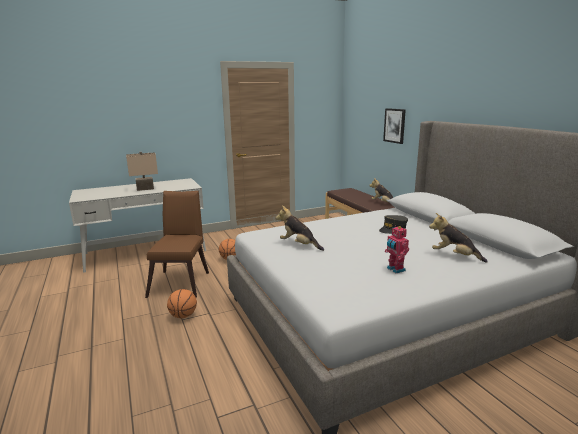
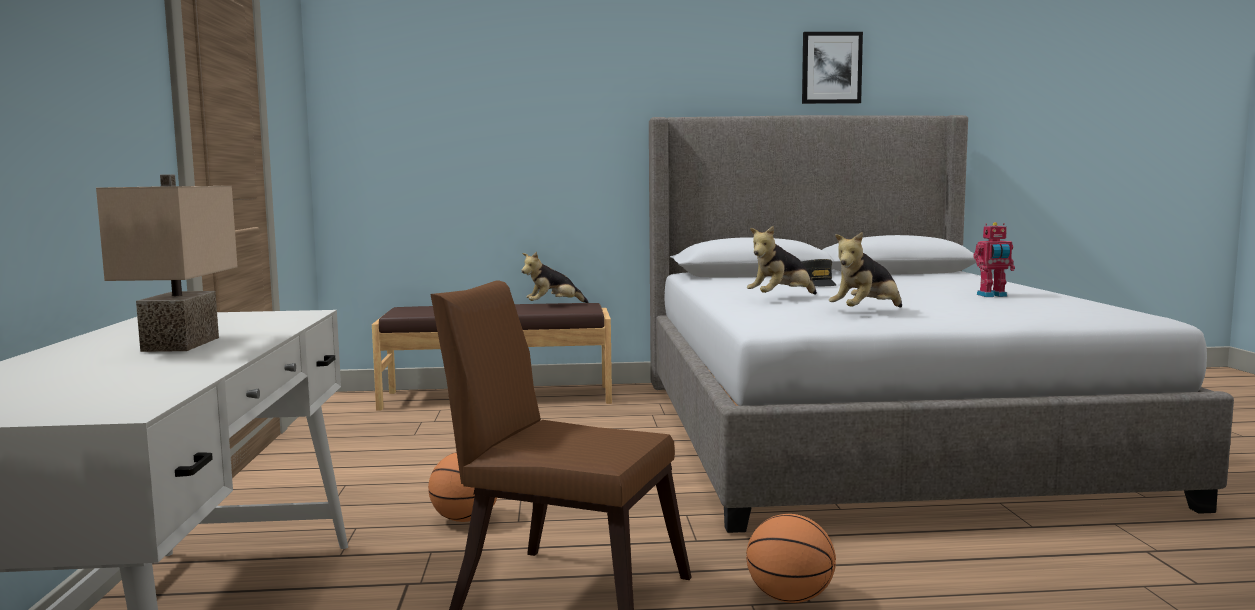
camera: 70 degrees left, 10 degrees down
(394, 125) = (530, 138): picture -> picture (831, 68)
(454, 256) = (941, 282): plush toy -> plush toy (781, 298)

